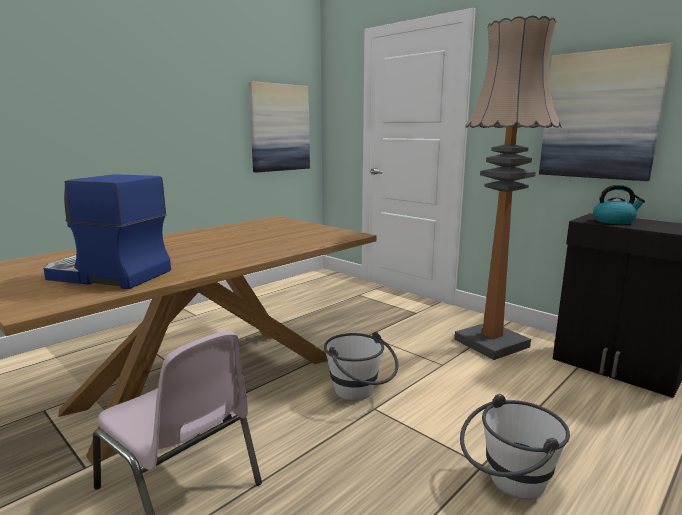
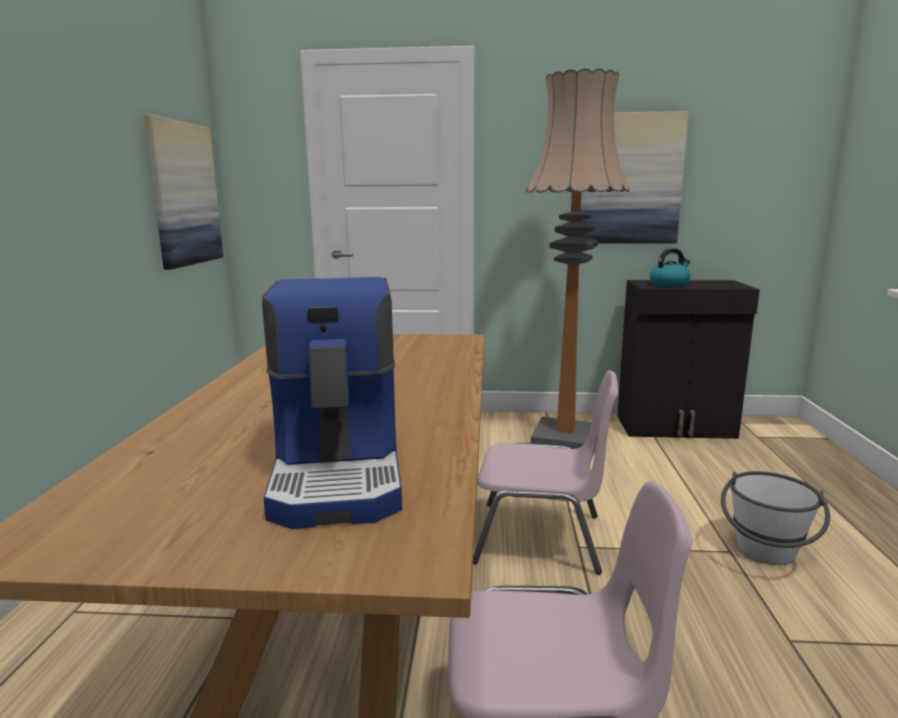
camera: 40 degrees left, 0 degrees up
(107, 275) = (341, 471): coffee machine -> coffee machine turned 75 degrees counterclockwise
(360, 393) = (541, 538): white bucket -> pink chair

